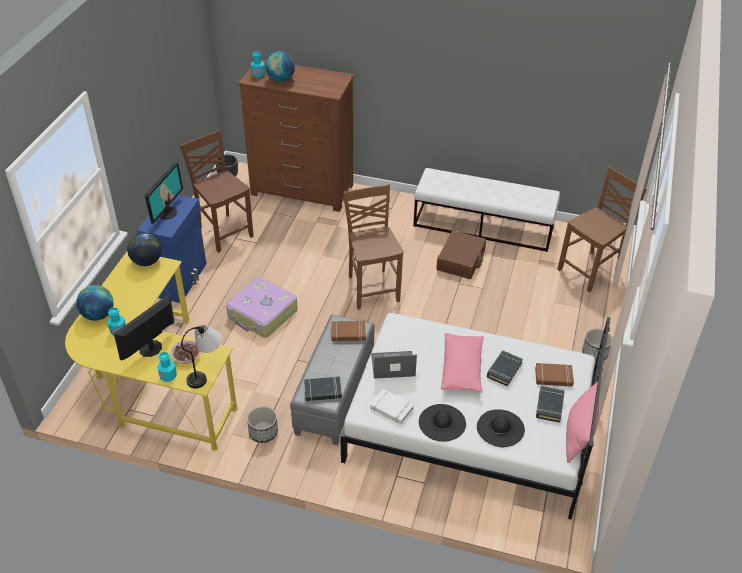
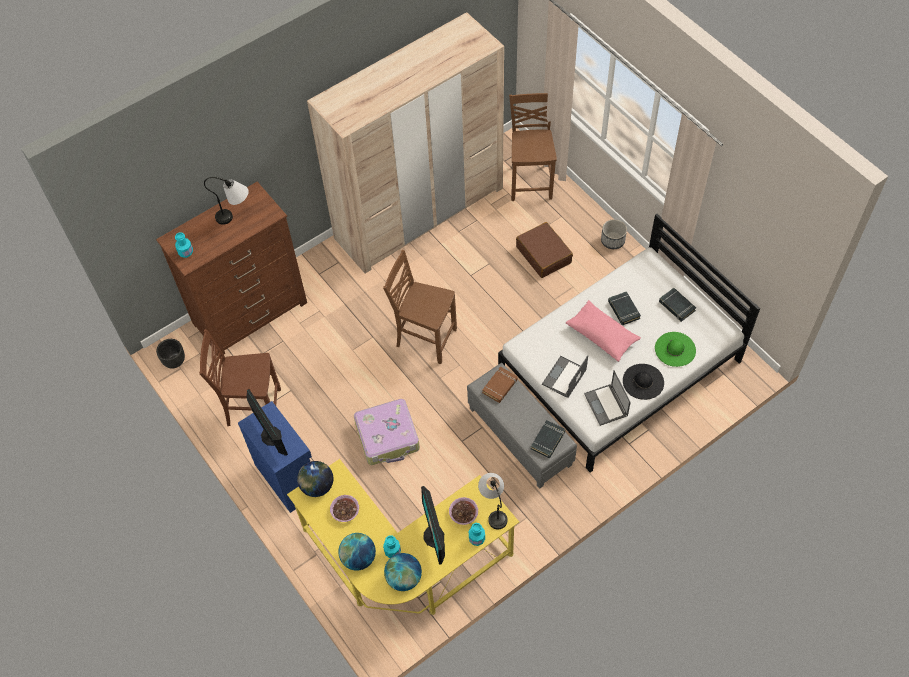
camera: 50 degrees left, 15 degrees up
(136, 287) = (345, 511): none -> bowl
(263, 432) = (520, 509): planter -> none
(281, 79) = (212, 240): globe -> globe (404, 578)
(312, 80) = (236, 217): none -> table lamp
(391, 409) = (606, 405): white book -> laptop
(461, 261) = (446, 256): brown suitcase -> brown suitcase (544, 255)
(484, 226) = (420, 213): white bench -> beige wardrobe
(500, 428) = (675, 349): black hat -> green hat
(553, 377) = (653, 285): brown book -> none
(579, 433) = (712, 306): pink pillow -> none

